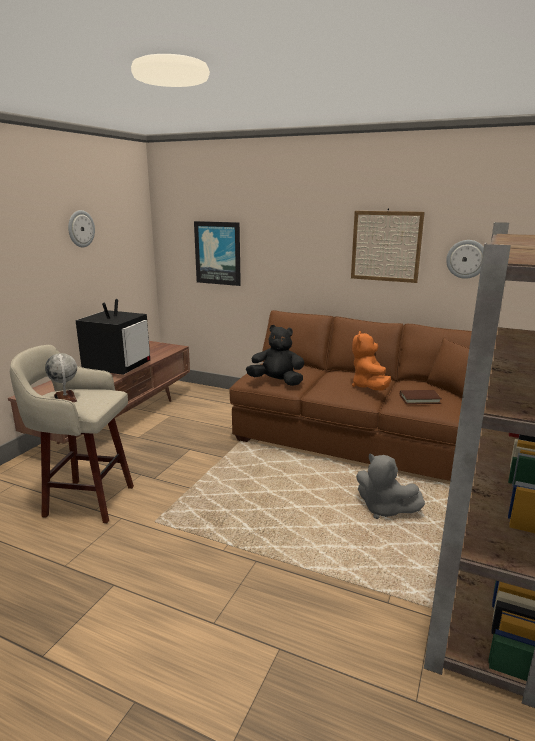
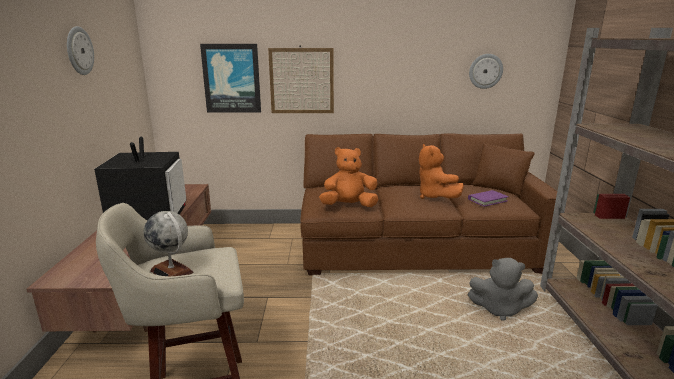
camera: 25 degrees left, 0 degrees up
(277, 382) = (349, 206): black plush toy -> orange plush toy
(386, 245) = (414, 61): picture -> picture (301, 80)
(419, 399) = (487, 200): brown book -> purple book

